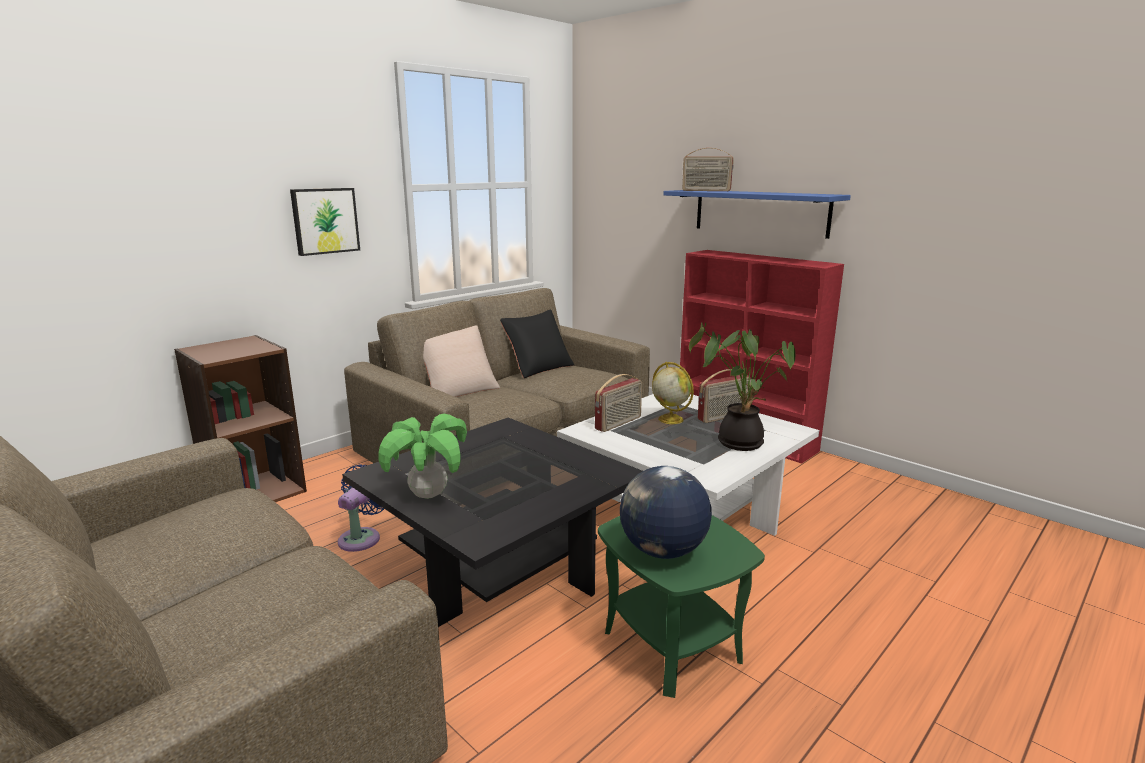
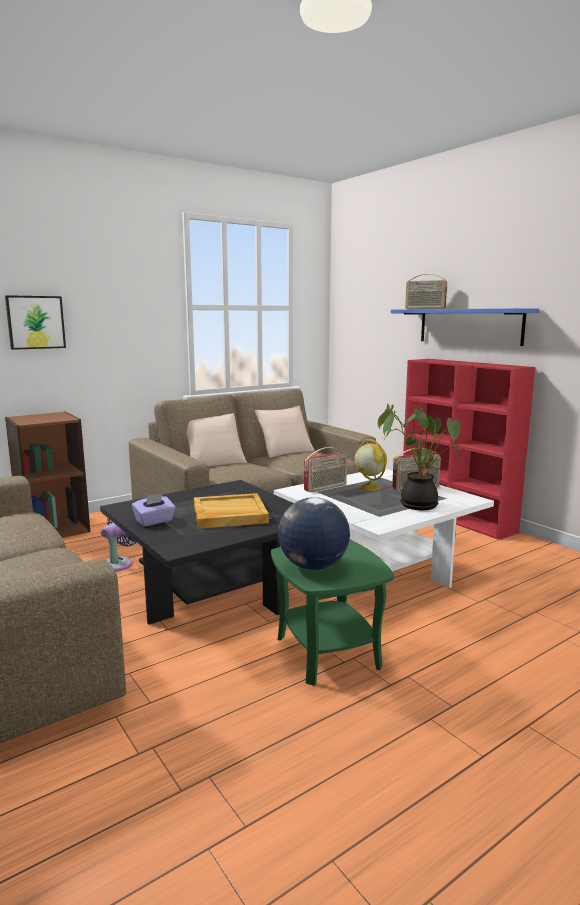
camera: 10 degrees right, 5 degrees down
(325, 221) = (122, 329): picture -> picture (35, 322)
(428, 495) = (154, 521): potted plant -> purple tissue box
(520, 475) = (229, 514): none -> beige tray
(538, 367) = (285, 451): black pillow -> beige pillow

